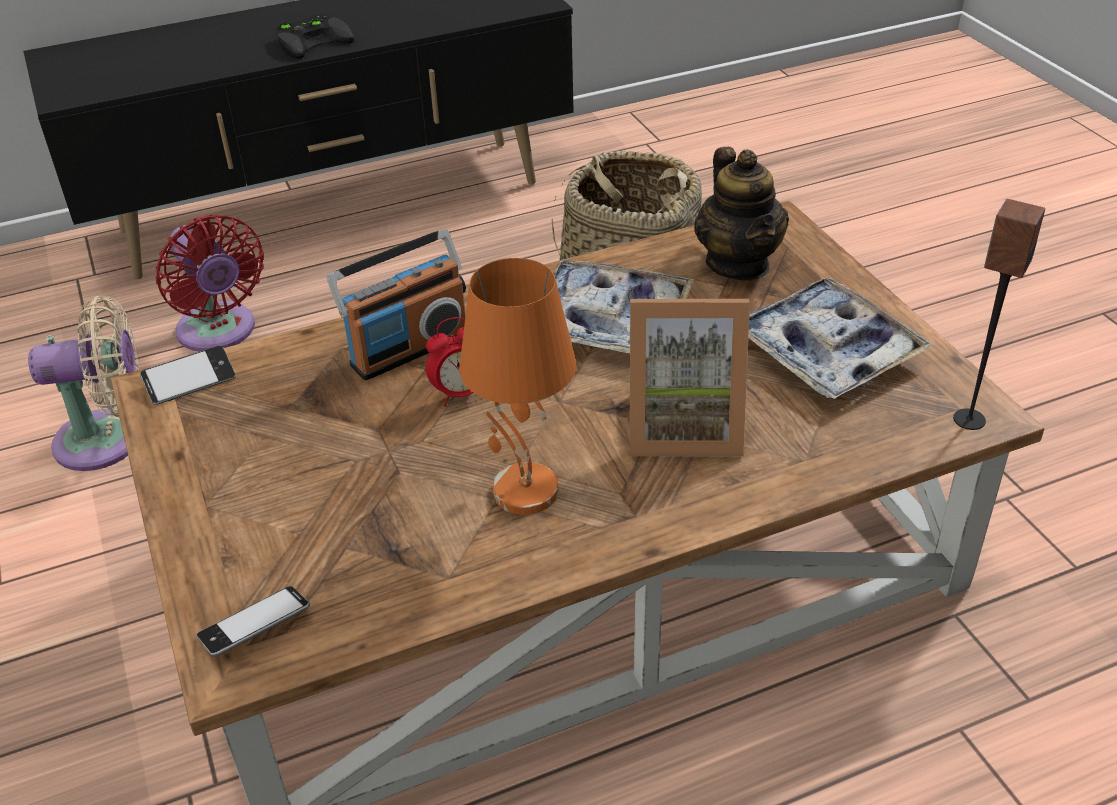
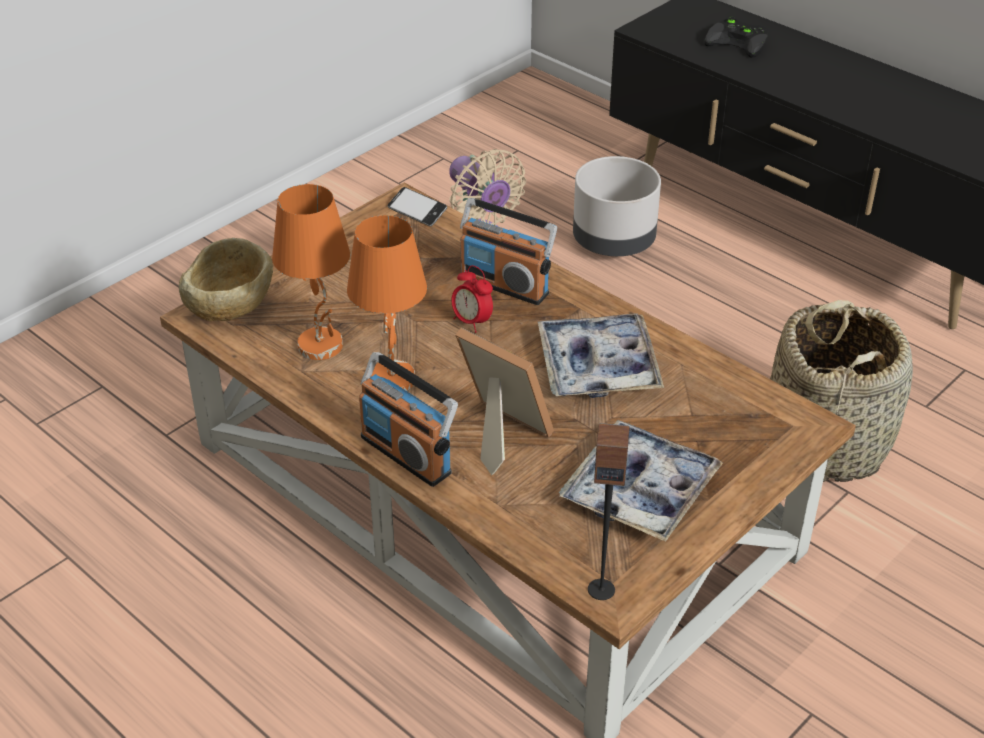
camera: 65 degrees right, 0 degrees up
(219, 333) = (614, 242): red fan -> grey planter
(255, 627) = (231, 313): phone -> beige bowl
(314, 40) = (822, 92): black game controller -> black game controller (740, 42)
(408, 543) = (321, 346): none -> orange table lamp
(680, 514) = (407, 454): none -> radio
(683, 427) = (498, 434): picture frame -> picture frame turned 150 degrees clockwise
(738, 263) = (728, 416): teapot -> none

